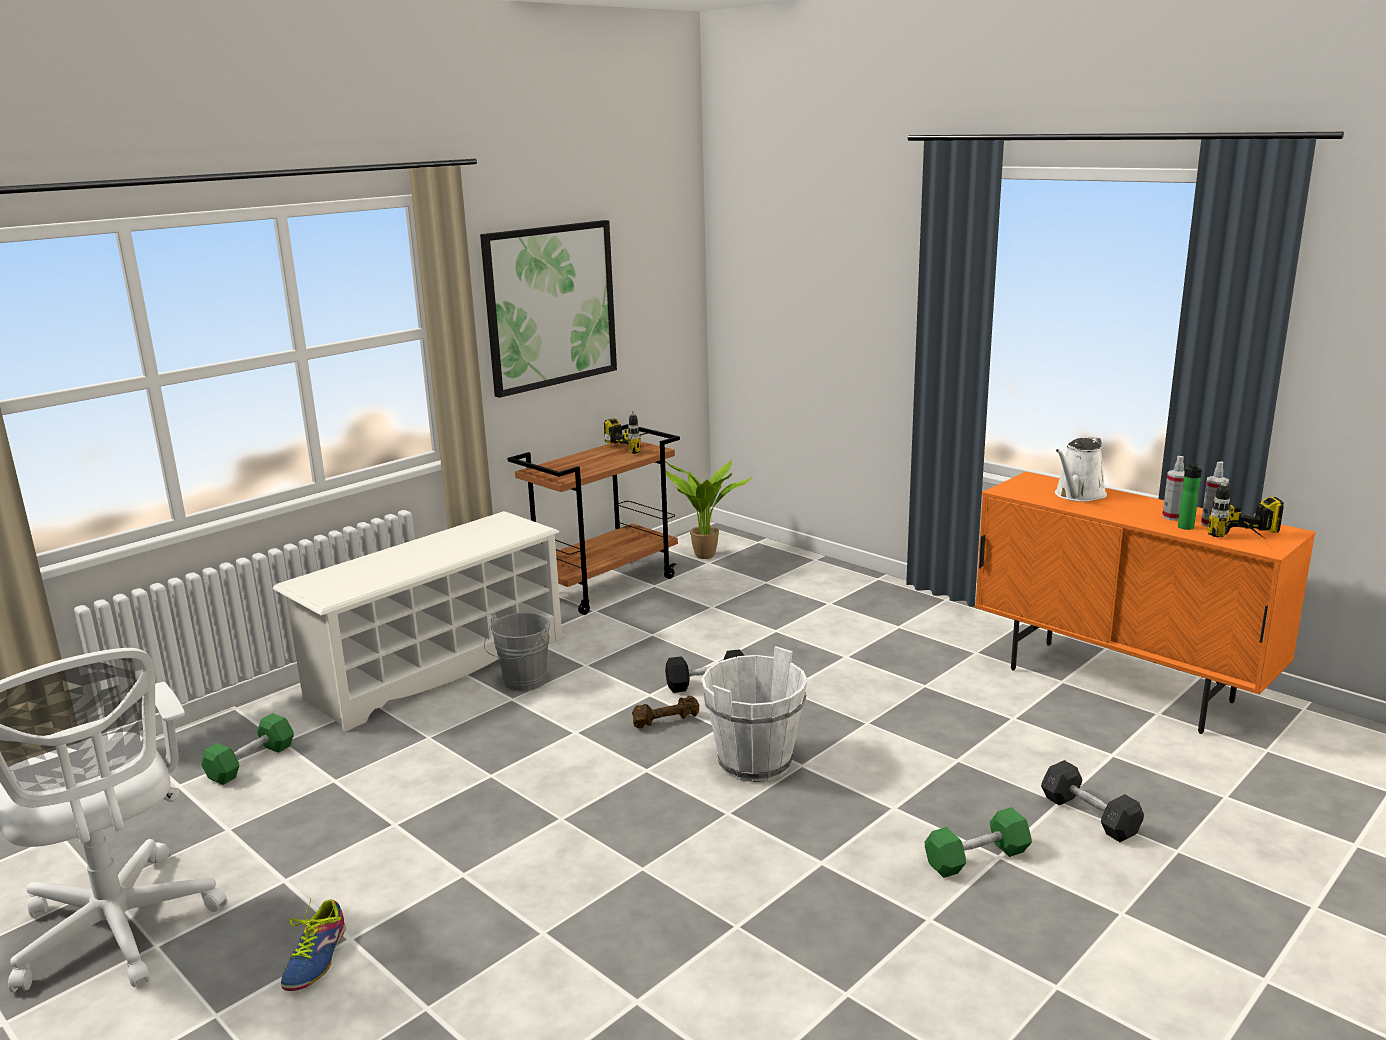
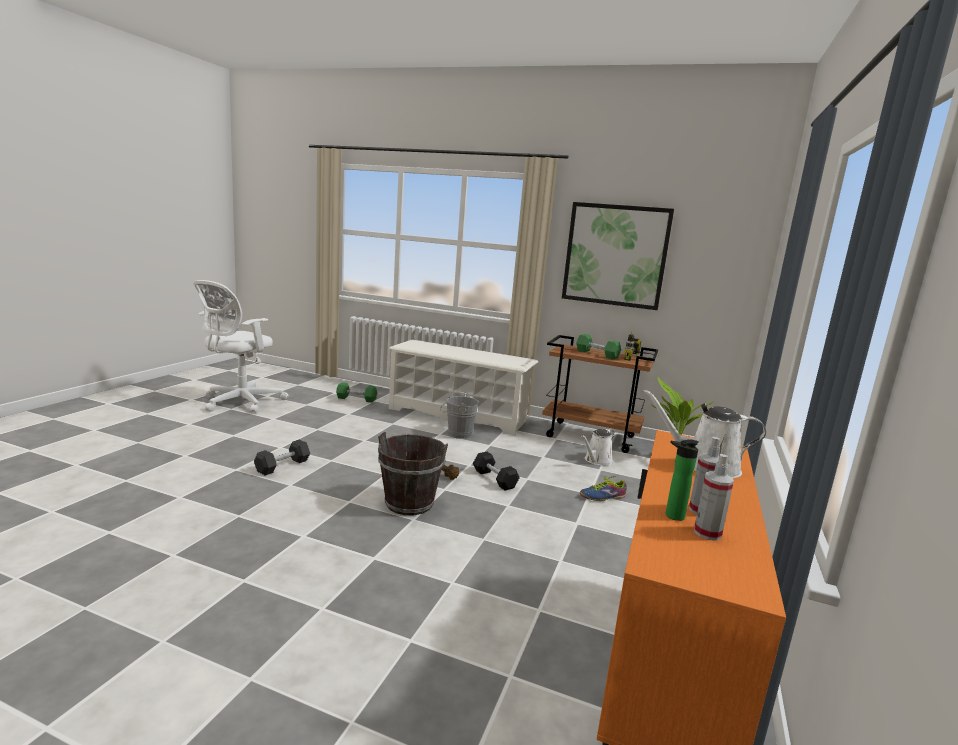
camera: 65 degrees right, 5 degrees down
(316, 958) = (221, 432): shoe -> shoe (603, 497)
(685, 602) = (596, 461): none -> white watering can
(755, 762) = (409, 504): white bucket -> brown bucket
(977, 858) = (318, 597): green dumbbell -> green dumbbell (597, 354)
(1089, 816) = (394, 659): grey dumbbell -> grey dumbbell (282, 466)
(1251, 543) = (664, 555): power drill -> none

